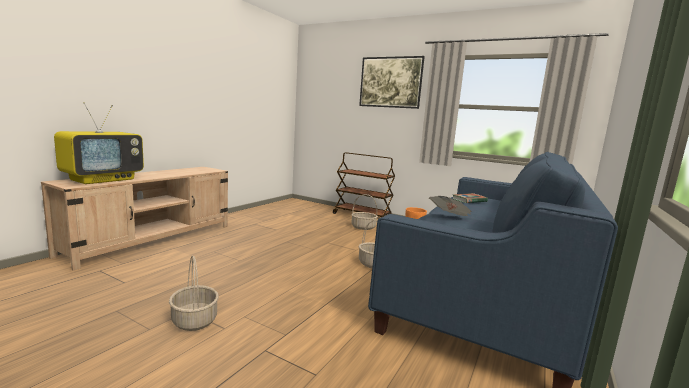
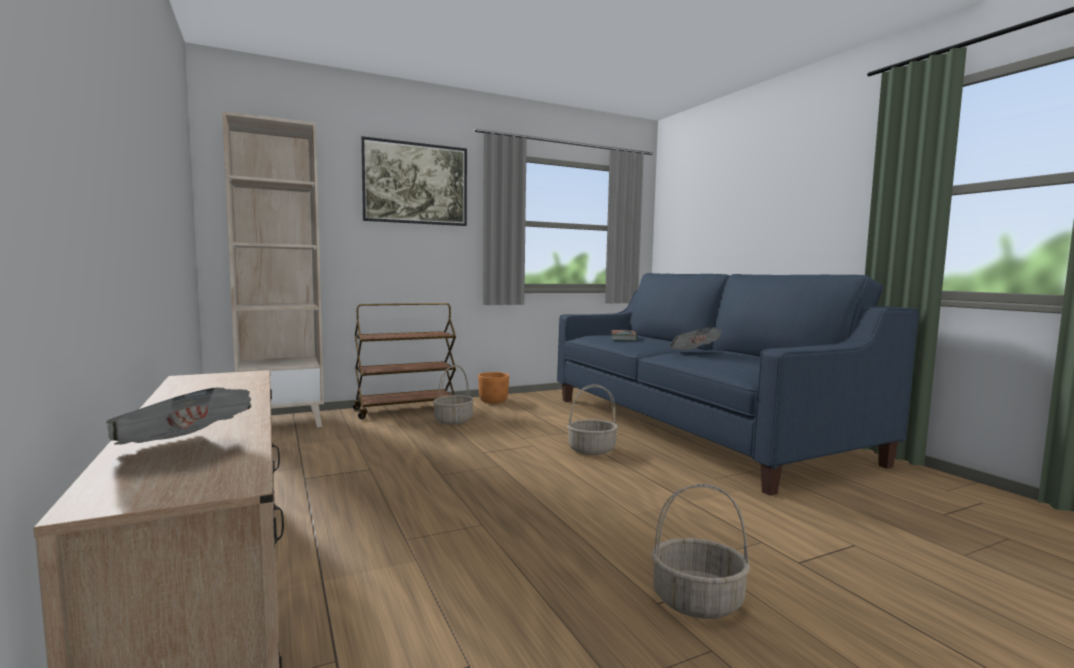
camera: 55 degrees left, 5 degrees down
(103, 179) = (184, 452): television -> newspaper
(307, 205) = (282, 422): none -> beige bookcase

